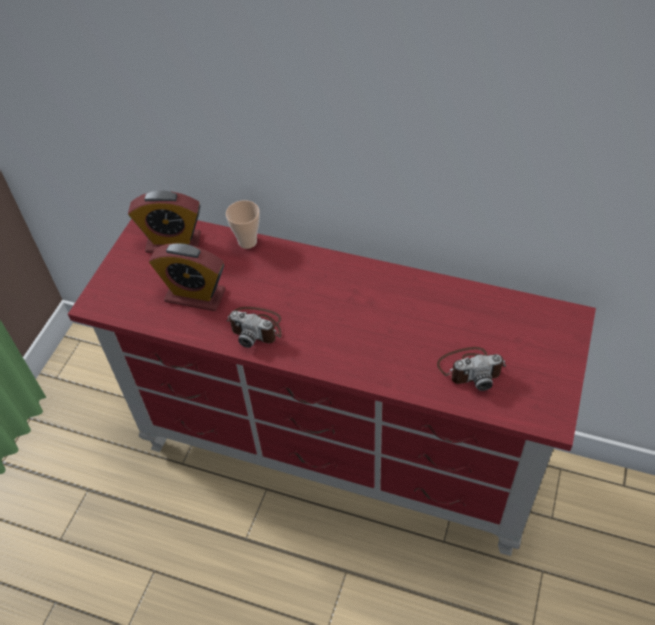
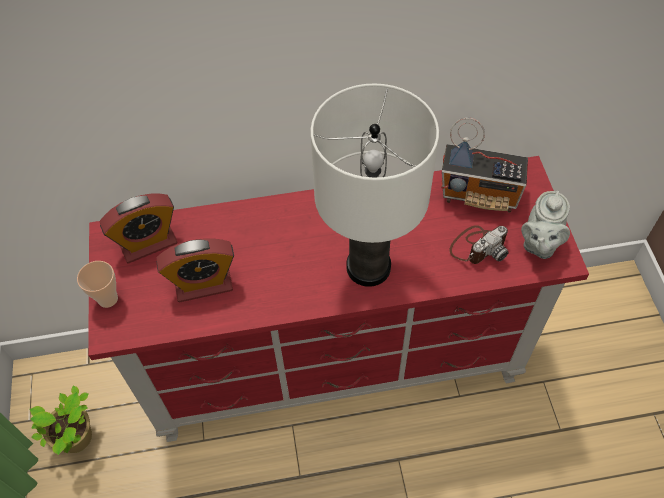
camera: 30 degrees left, 5 degrees up
(83, 412) = (78, 439): none -> potted plant
(247, 242) = (218, 214): cup -> cup (108, 299)
(256, 327) = (279, 289): camera -> none
(349, 343) = (368, 268): none -> white table lamp
(506, 320) = (480, 194): none -> radio
(536, 393) = (539, 244): none -> grey teapot

